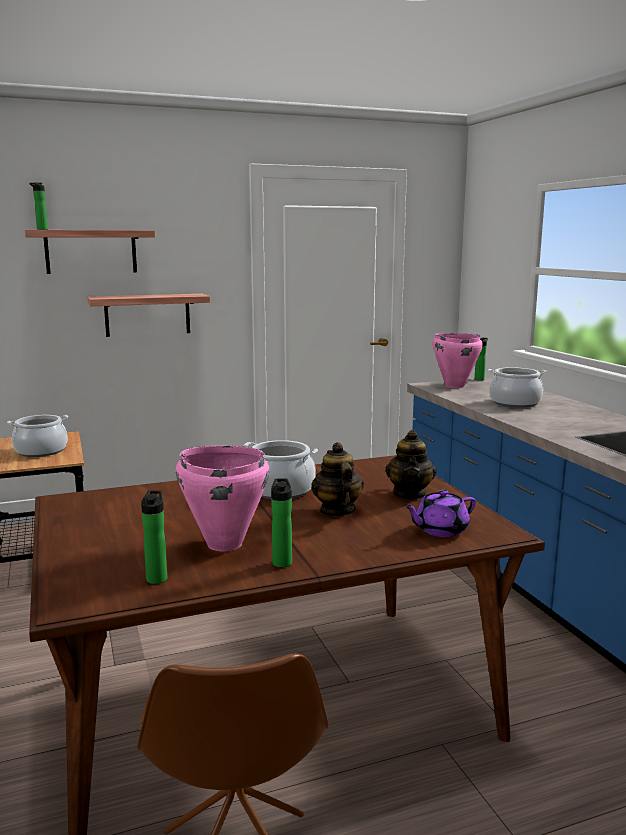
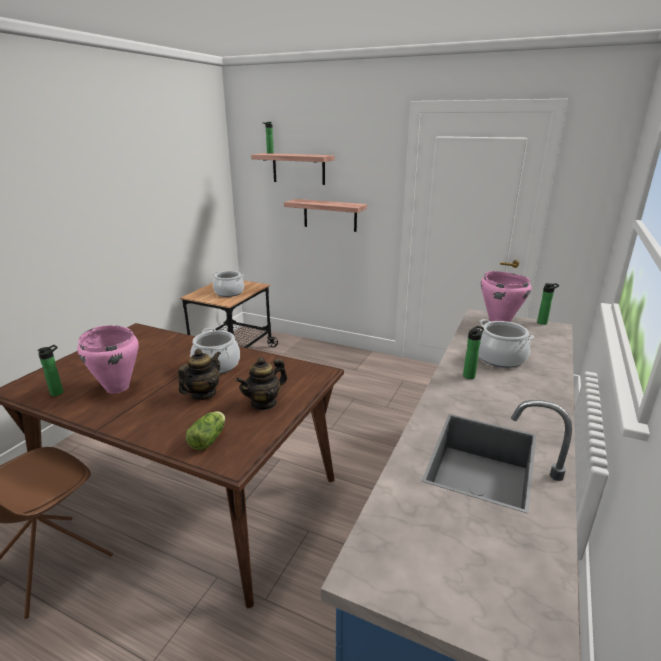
camera: 45 degrees right, 10 degrees up
(282, 561) = (107, 412): bottle -> bottle (470, 375)
(440, 530) = (209, 438): purple teapot -> lettuce

